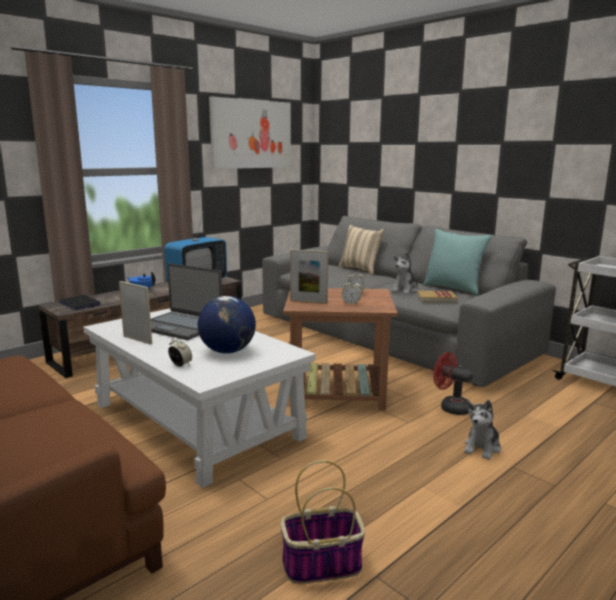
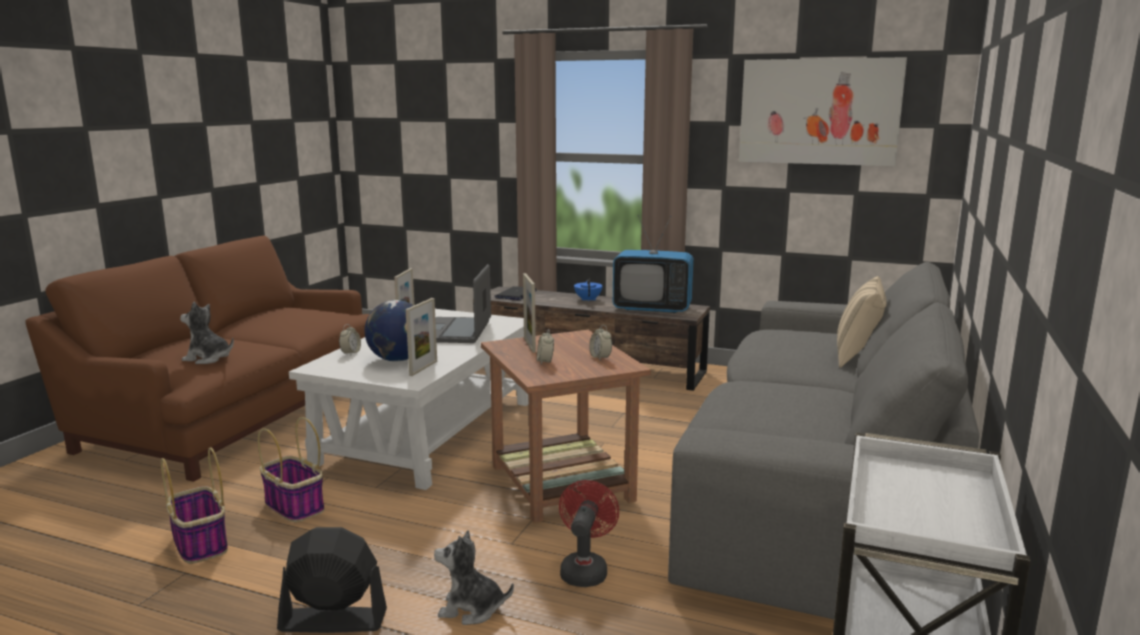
camera: 65 degrees right, 0 degrees up
(263, 346) = (423, 368): none -> picture frame
(284, 502) = (293, 506): none -> basket
(405, 290) = (764, 396): plush toy -> plush toy (208, 358)
(436, 298) = (747, 419): book -> none
(453, 289) = (847, 427): turquoise pillow -> none
(481, 500) = (332, 620): none -> black fan

